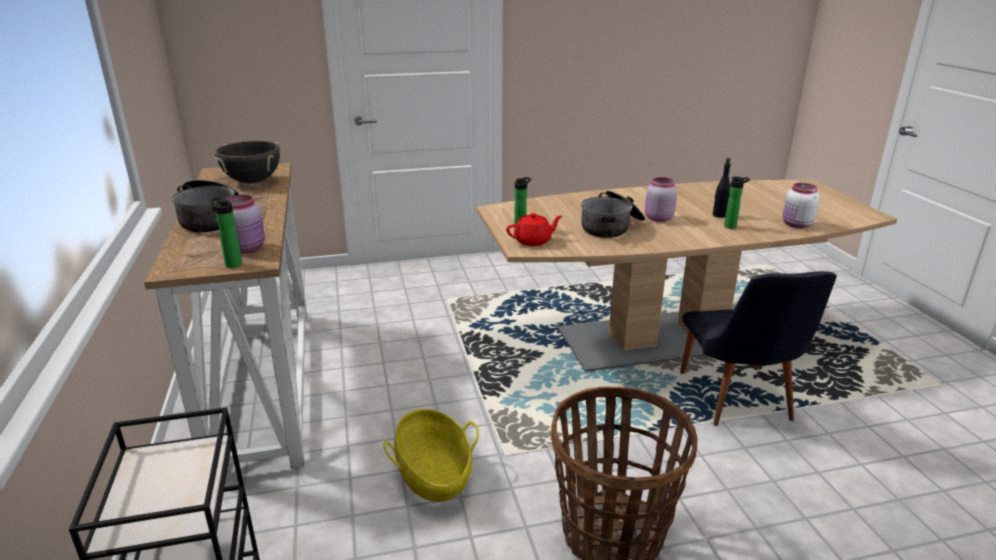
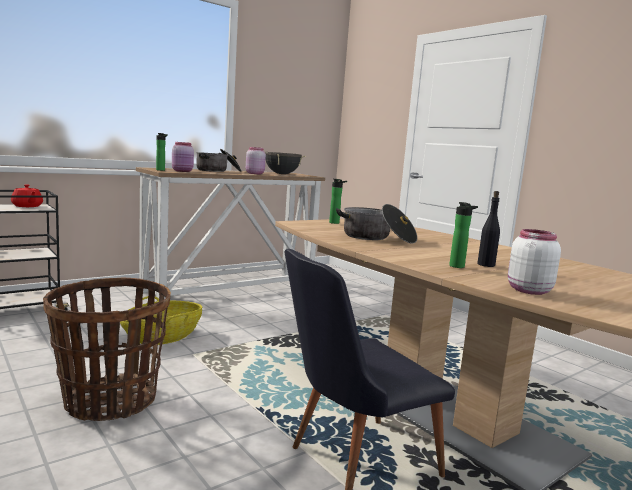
camera: 65 degrees right, 15 degrees down
(533, 241) = (312, 224): red teapot -> red teapot (27, 206)
(657, 218) = (428, 248): pink jar -> pink jar (255, 173)

